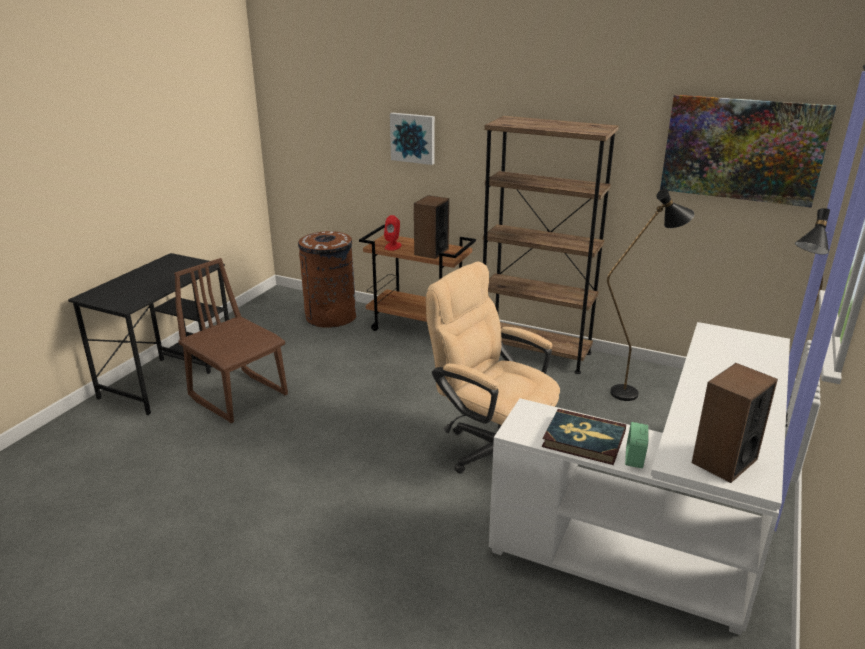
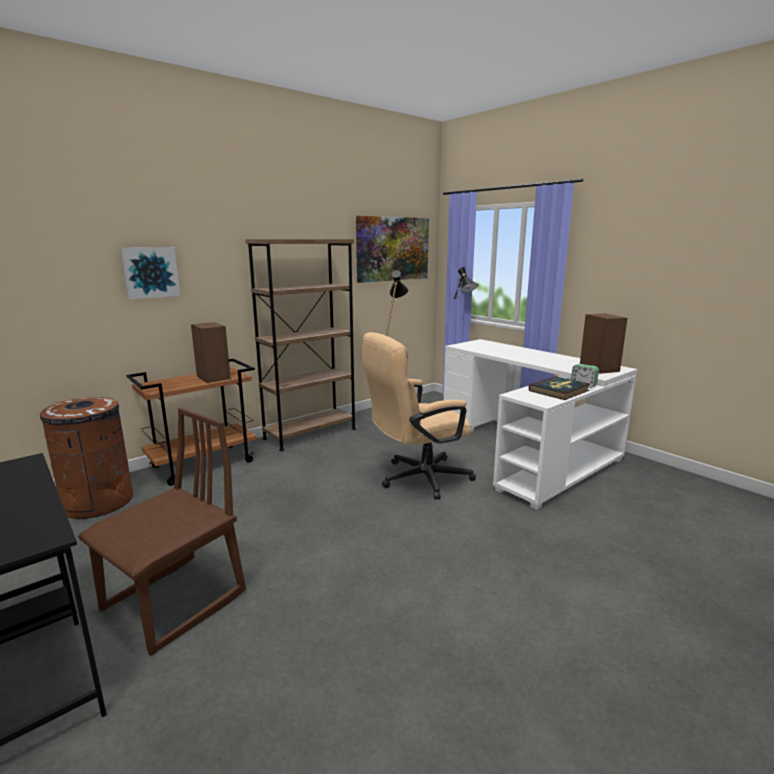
camera: 65 degrees left, 10 degrees down
(239, 395) = (175, 602): brown chair -> brown chair turned 150 degrees clockwise
(393, 246) = (170, 386): red speaker -> none

